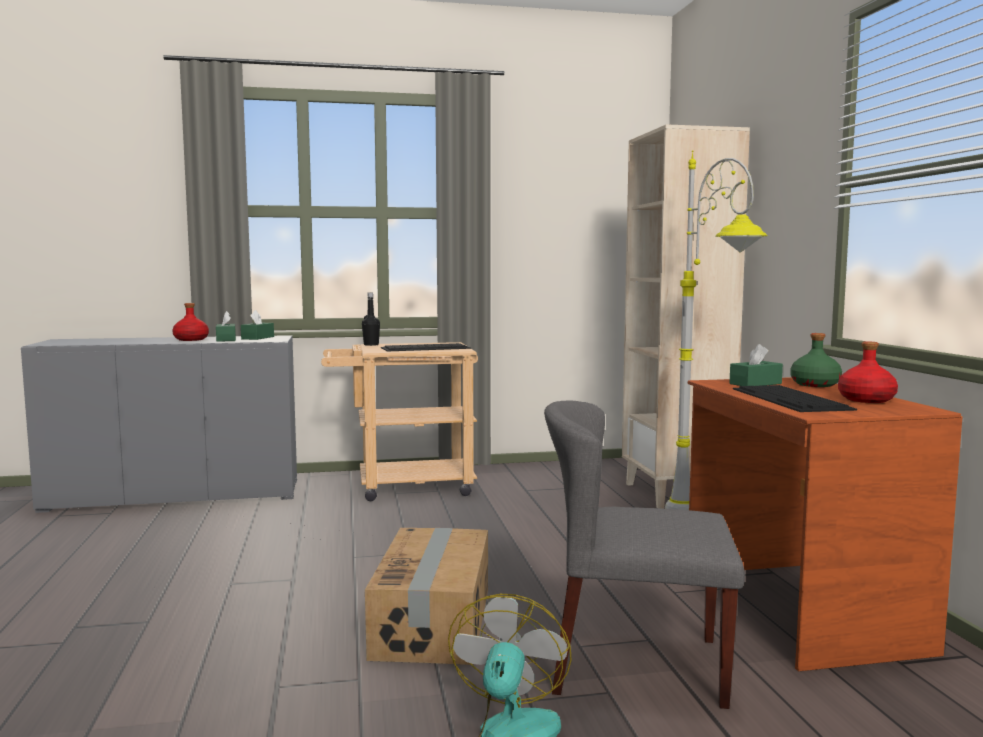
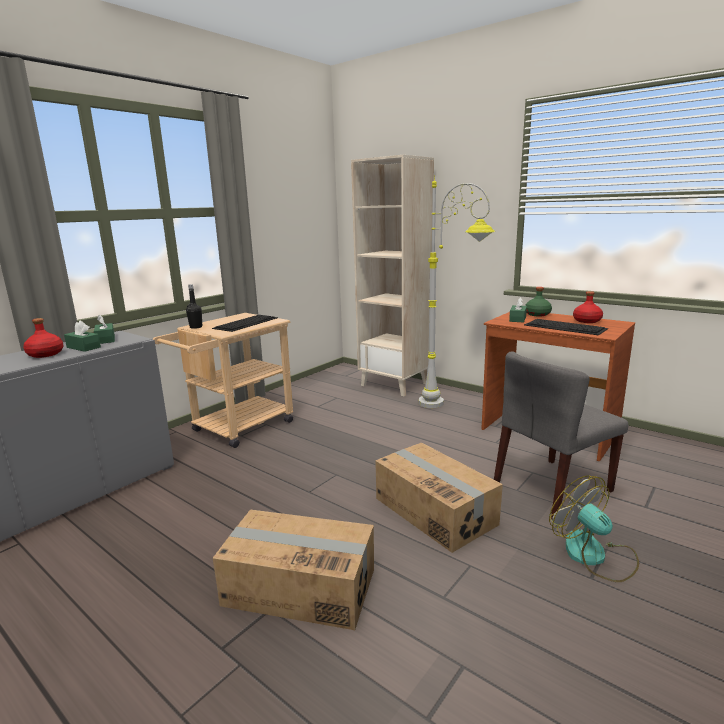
camera: 40 degrees left, 10 degrees up
(196, 618) = (300, 586): none -> cardboard box

